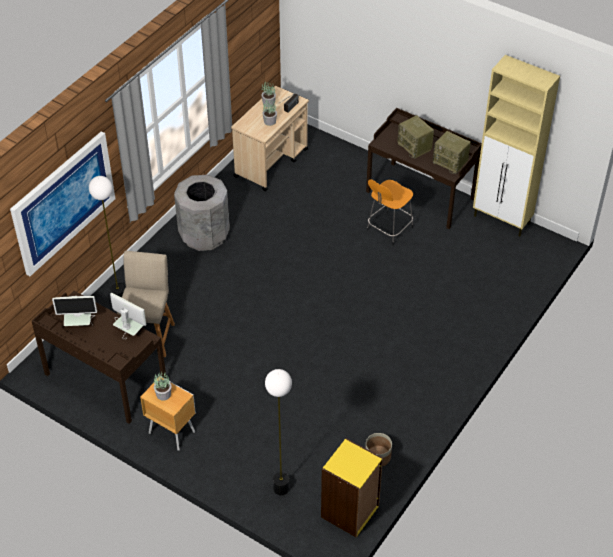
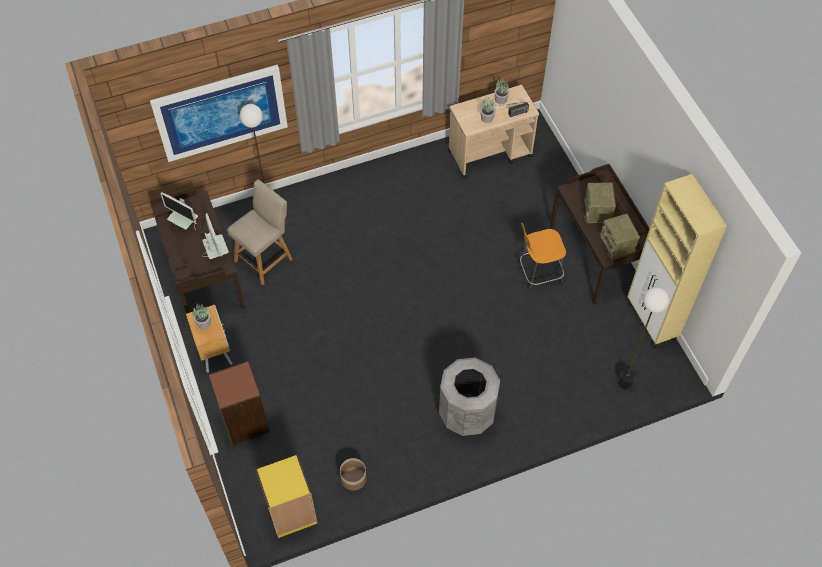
camera: 35 degrees right, 10 degrees up
(204, 235) = (379, 192): grey trash can -> grey trash can (467, 414)
(246, 468) = (244, 421): none -> brown bookcase
(281, 488) = (256, 456): floor lamp -> floor lamp (625, 382)

